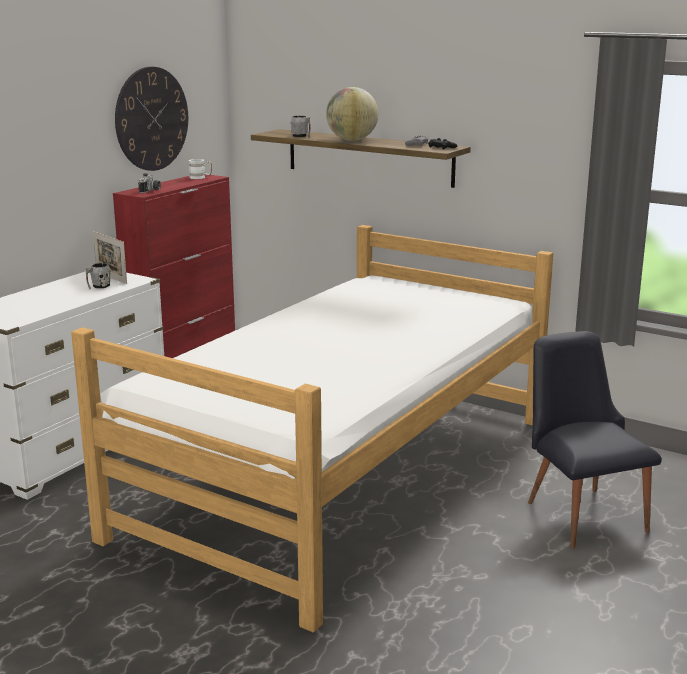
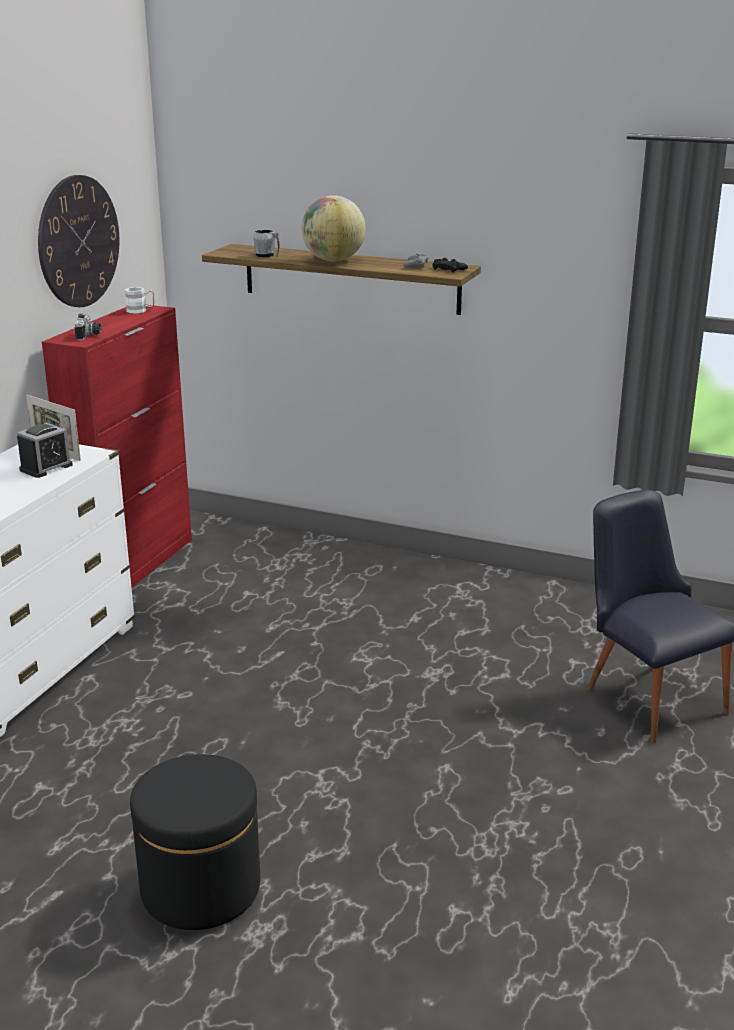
camera: 10 degrees left, 5 degrees up
(98, 286) = (46, 467): grey mug -> alarm clock
(151, 616) = (201, 888): none -> black ottoman
(345, 475) = (368, 673): bed -> none

